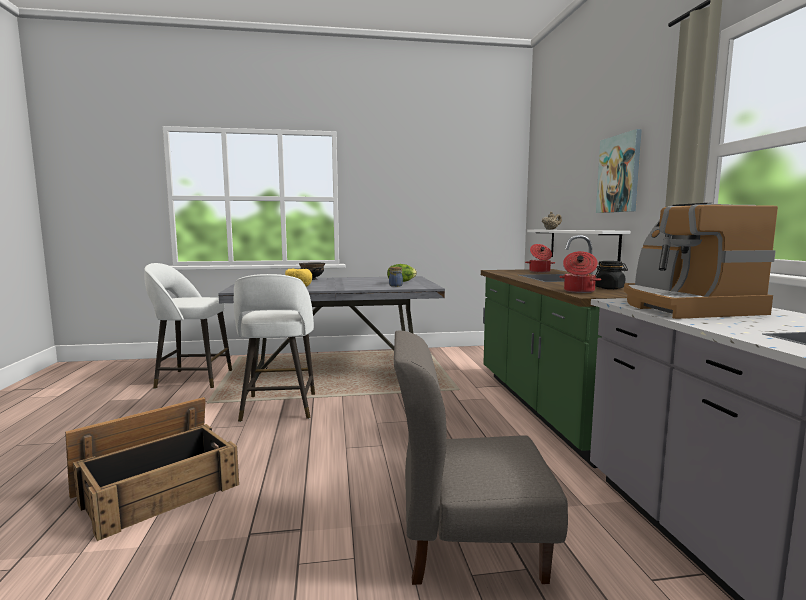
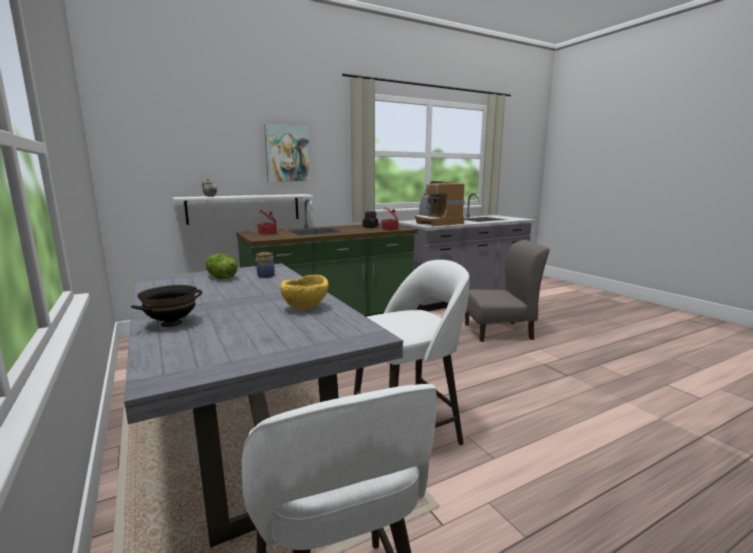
camera: 110 degrees left, 5 degrees up
(157, 489) = (594, 426): crate -> none
(469, 543) = (498, 331): grey chair -> grey chair turned 75 degrees counterclockwise
(682, 307) = (436, 223): coffee machine -> coffee machine turned 90 degrees clockwise

